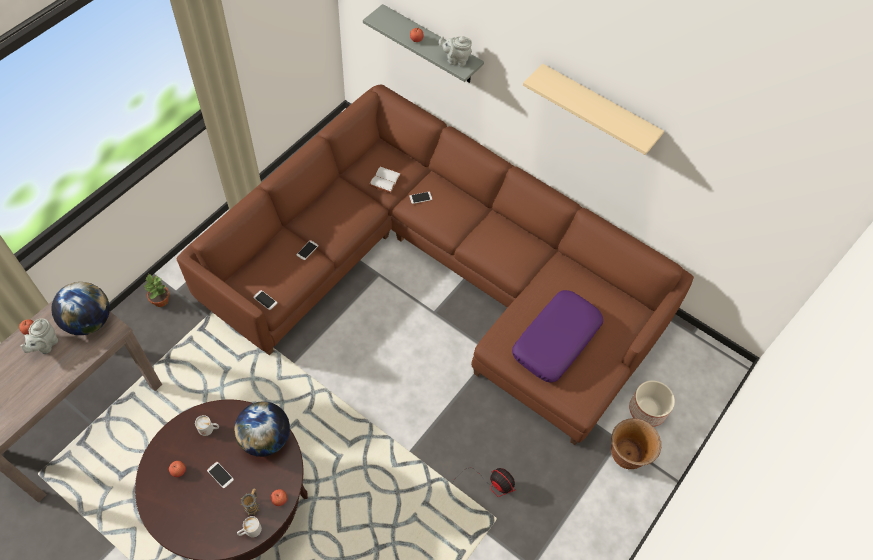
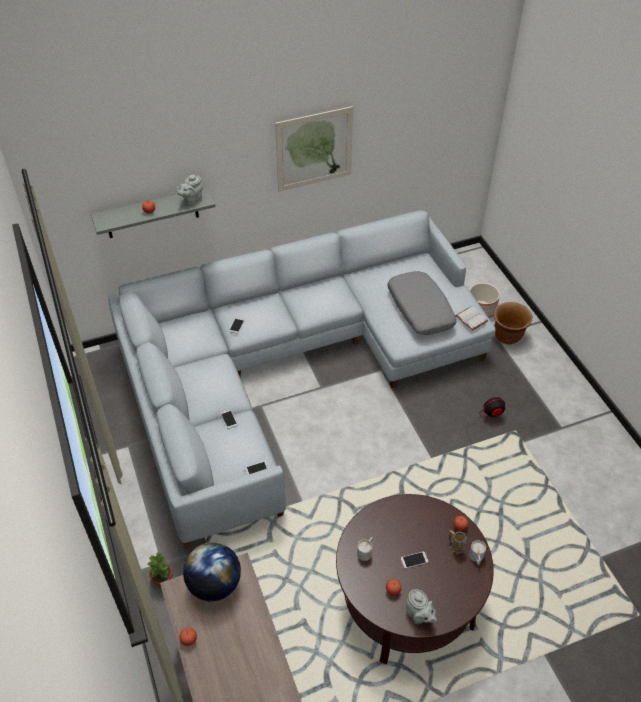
camera: 55 degrees left, 10 degrees down
(45, 345) = (215, 631): grey teapot -> grey teapot (419, 615)
(266, 438) = (399, 514): globe -> none
(384, 179) = (199, 339): white book -> white book (470, 319)
(440, 273) = (289, 367): brown sofa -> grey sofa
(555, 340) = (419, 309): purple pillow -> grey pillow
(597, 110) = (314, 149): beige shelf -> picture

